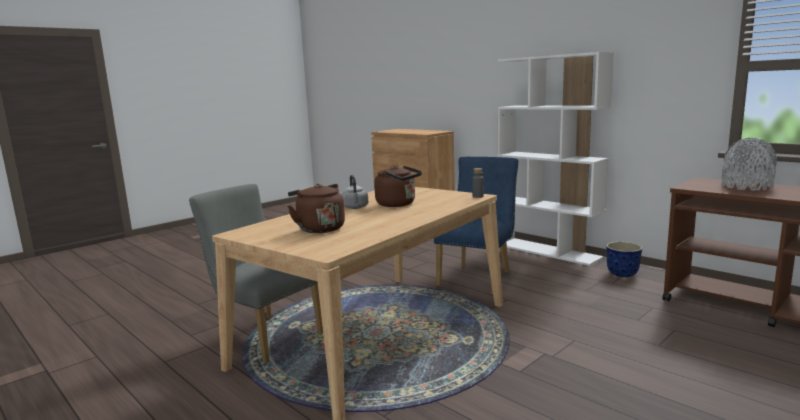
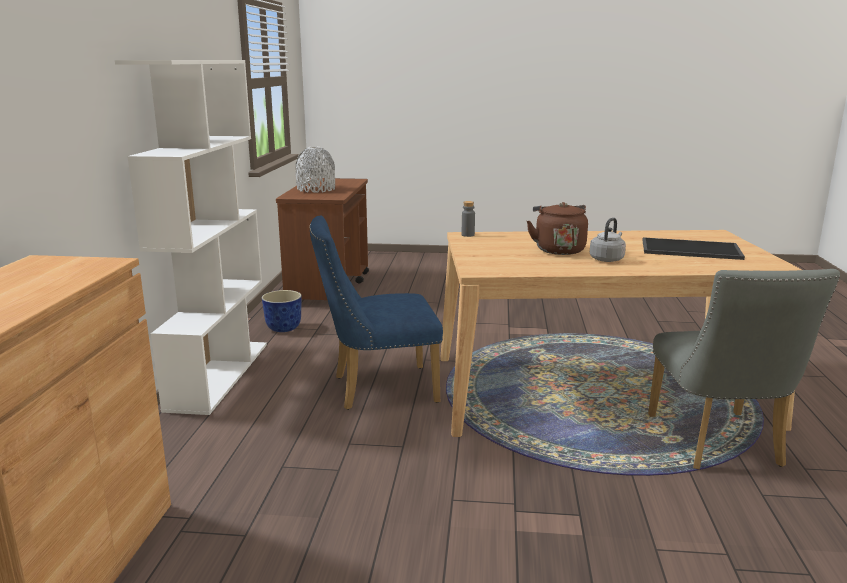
camera: 130 degrees left, 5 degrees up
(319, 228) = (689, 250): brown kettle -> tray

